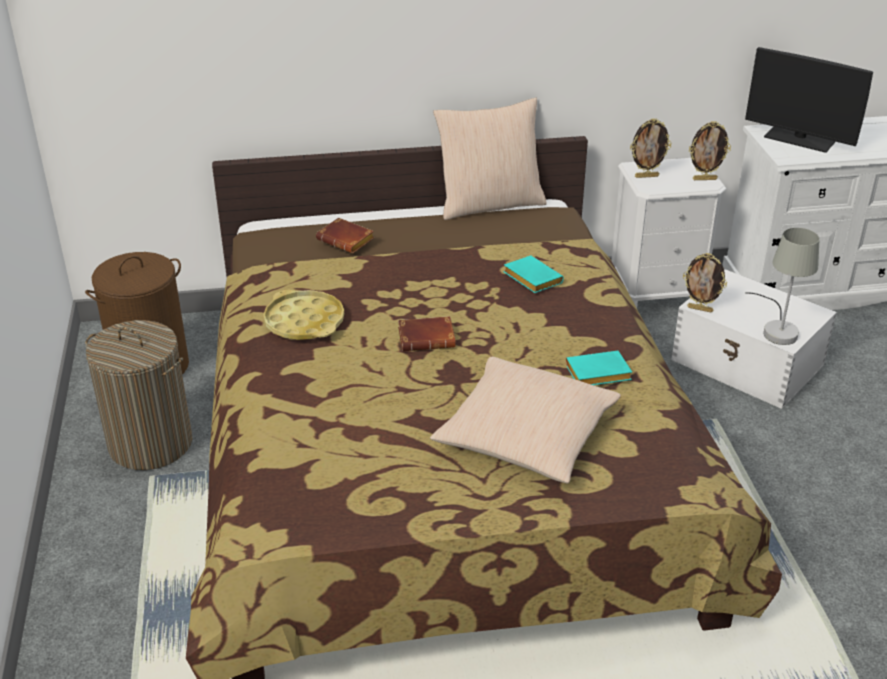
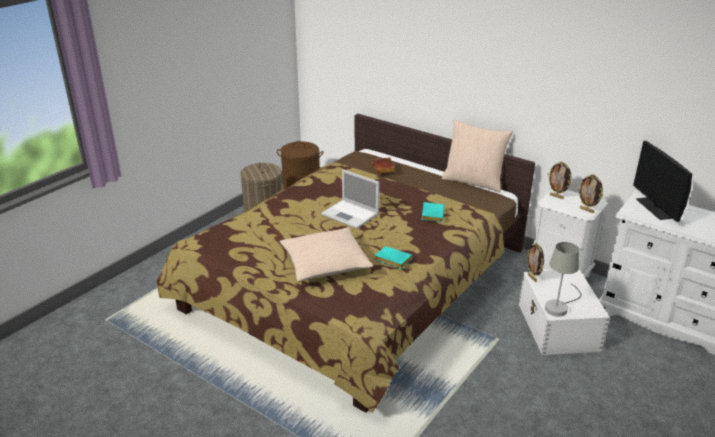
camera: 45 degrees right, 5 degrees down
(304, 322) = (318, 188): yellow tray -> none
(428, 338) = (351, 214): brown book -> laptop

